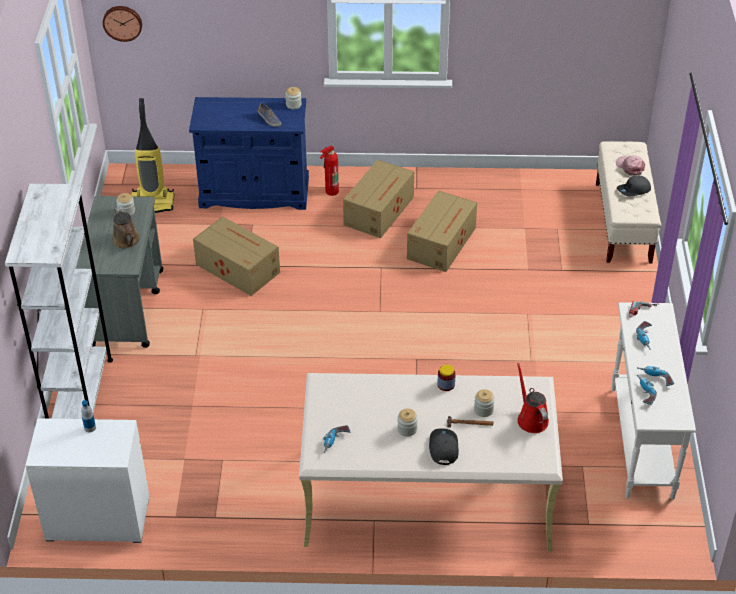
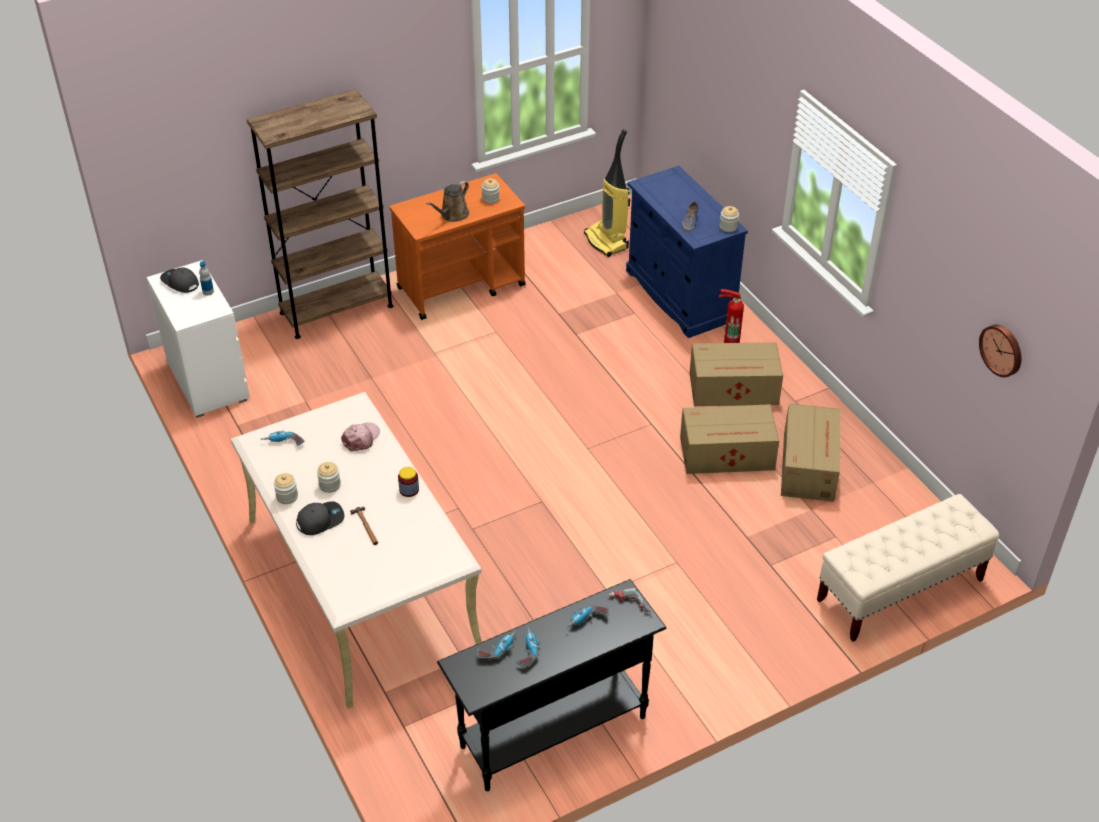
camera: 60 degrees right, 0 degrees up
(81, 396) = (336, 309): white bookcase -> brown bookcase
(122, 22) = (663, 54): wall clock -> wall clock (1002, 349)
(127, 307) = (462, 286): grey cart -> orange cart
(237, 267) = (567, 329): cardboard box -> cardboard box (809, 465)
(483, 410) = (391, 530): jar -> jar (287, 496)
(531, 418) = (403, 571): red watering can -> none
(630, 167) = (935, 533): pink cap -> pink cap (361, 438)
(634, 190) = (894, 551): grey cap -> grey cap (180, 283)
(641, 442) = (552, 731): white console table -> black console table

